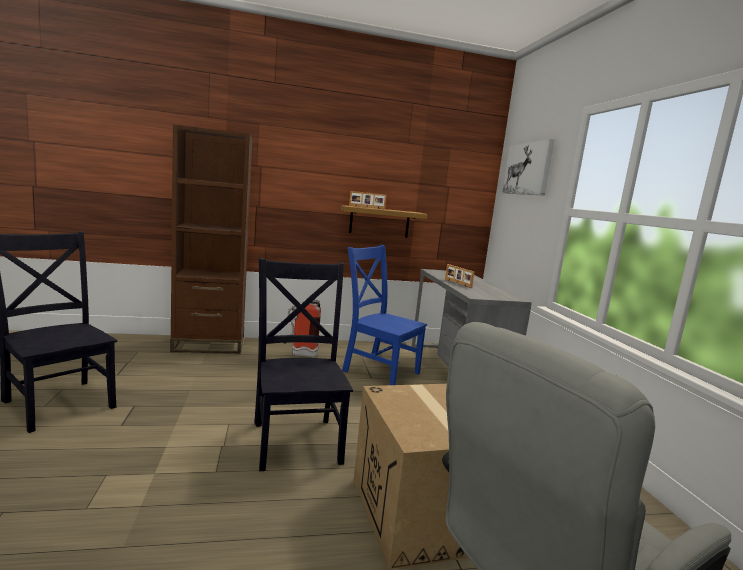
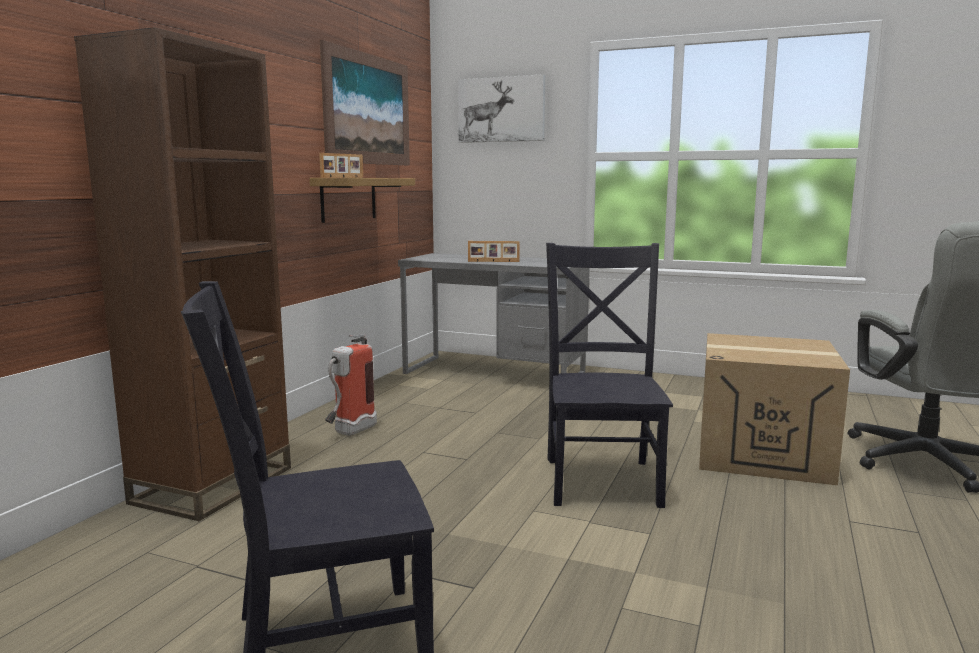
camera: 55 degrees left, 0 degrees up
(297, 439) = (602, 479): black chair -> black chair turned 75 degrees clockwise
(378, 371) = (460, 405): blue chair -> none
(412, 166) = (368, 109): none -> picture

